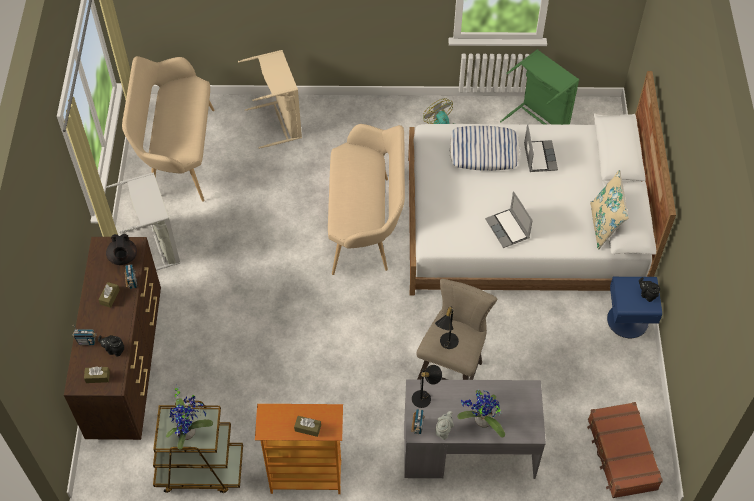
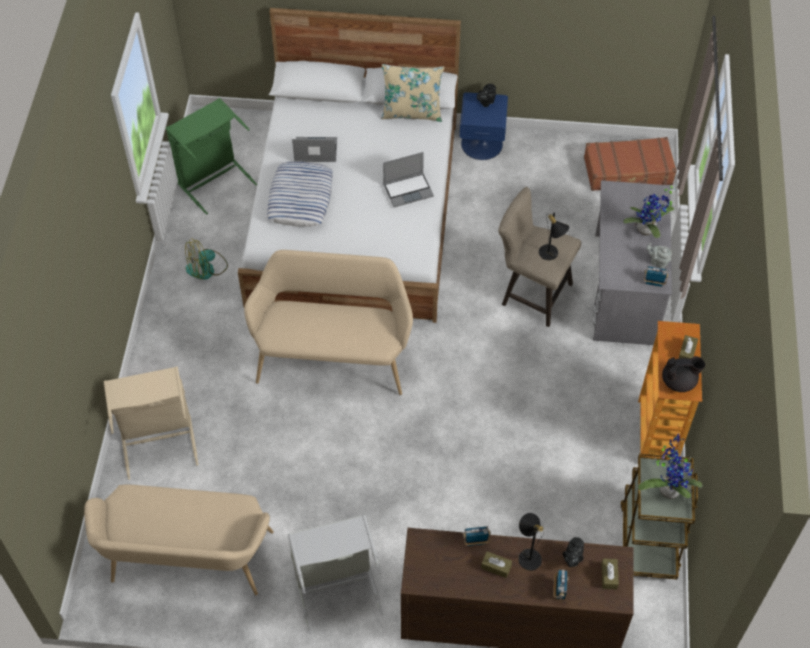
camera: 85 degrees left, 0 degrees up
(123, 258) = (438, 553): black teapot -> black teapot (679, 382)
(425, 397) = (620, 274): black table lamp -> black table lamp (528, 555)

